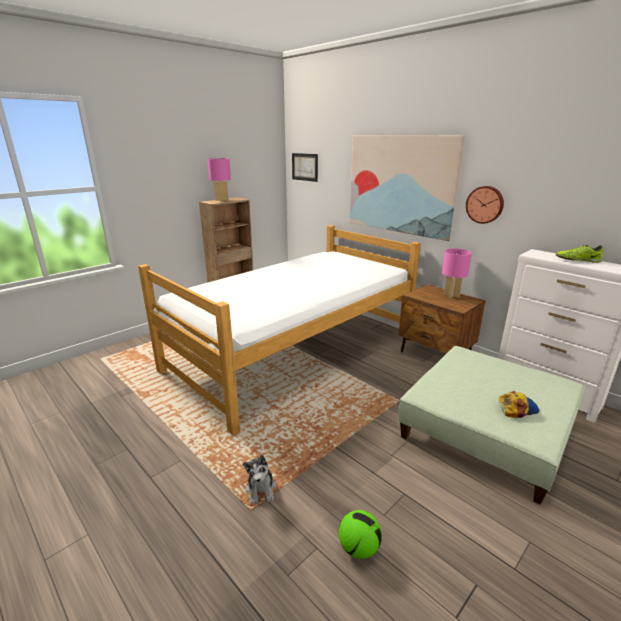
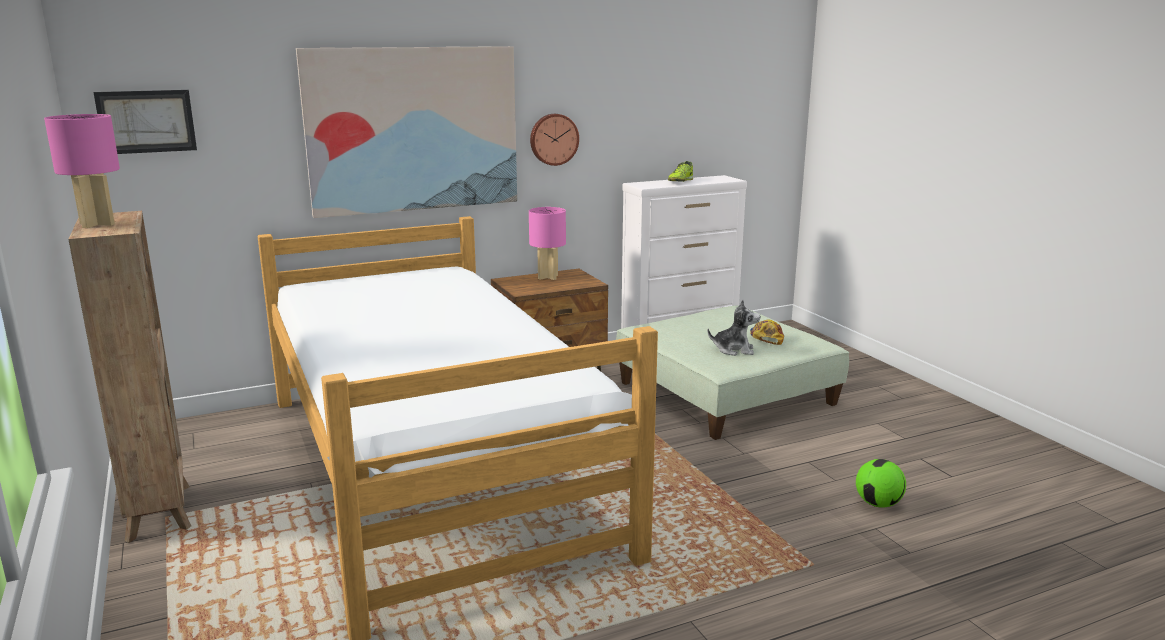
camera: 70 degrees left, 5 degrees down
(261, 489) = (777, 552): plush toy -> plush toy (734, 350)

